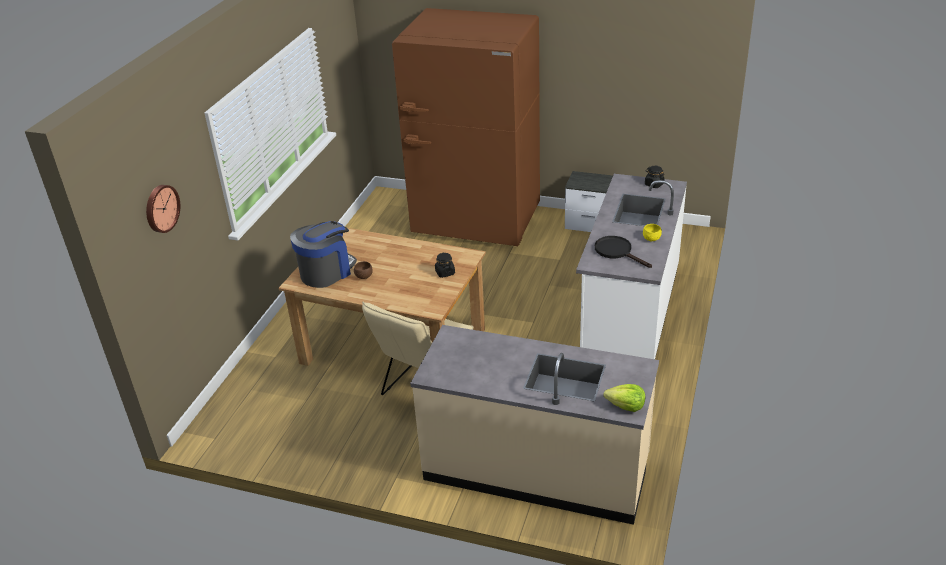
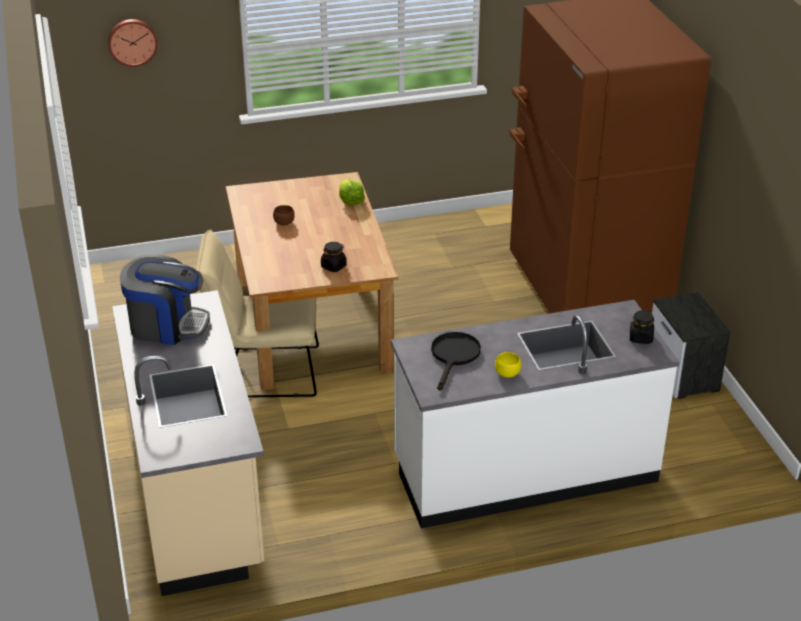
camera: 55 degrees right, 0 degrees up
(326, 272) = (273, 200): coffee machine -> coffee machine (167, 325)
(626, 406) = (164, 451): lettuce -> lettuce (350, 200)

